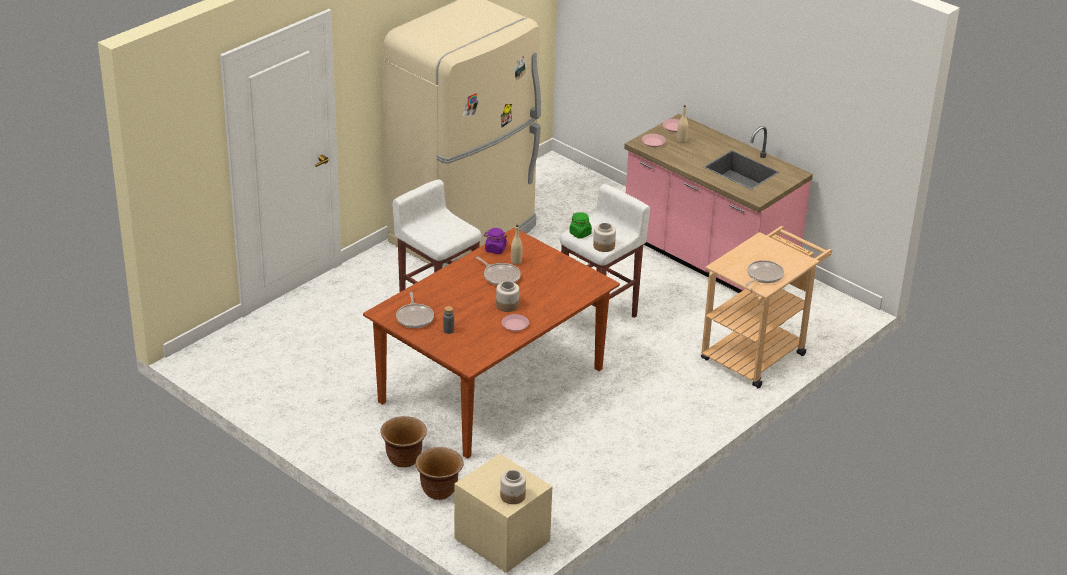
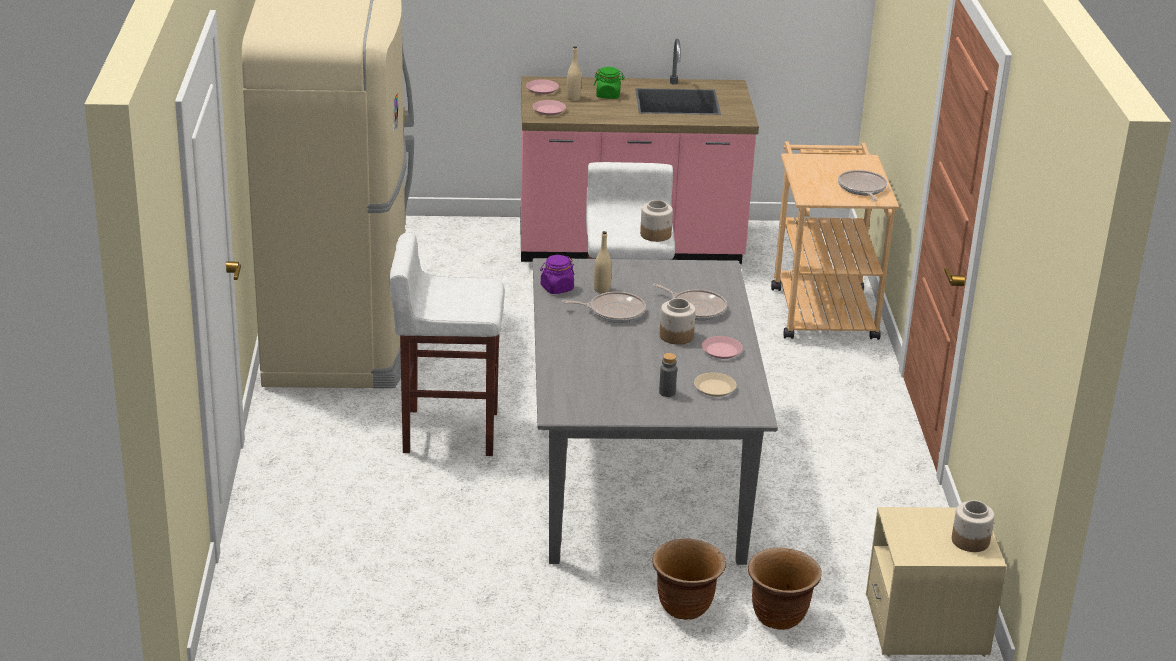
camera: 45 degrees left, 5 degrees down
(415, 317) = (606, 398): frying pan -> frying pan (696, 308)
(475, 341) = (715, 388): none -> beige plate
(491, 384) = (637, 475): brown dining table -> grey dining table
(580, 234) = (610, 234): green jar -> green jar (608, 95)

